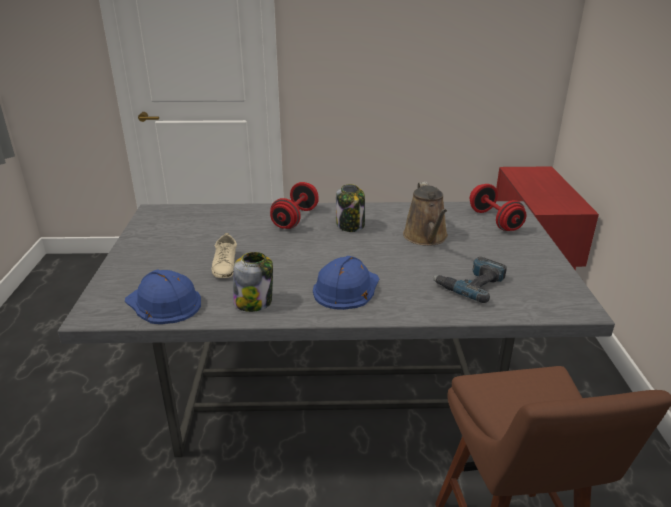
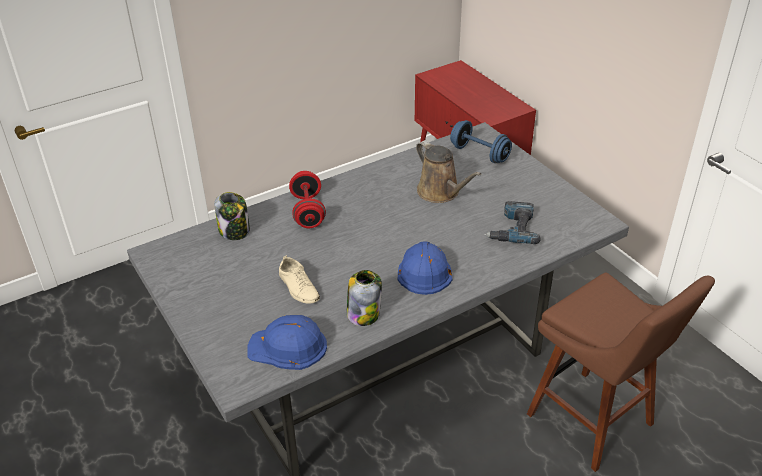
camera: 30 degrees left, 10 degrees up
(350, 225) = (366, 202): jar -> jar (235, 231)
(494, 220) = (479, 154): red dumbbell -> blue dumbbell

